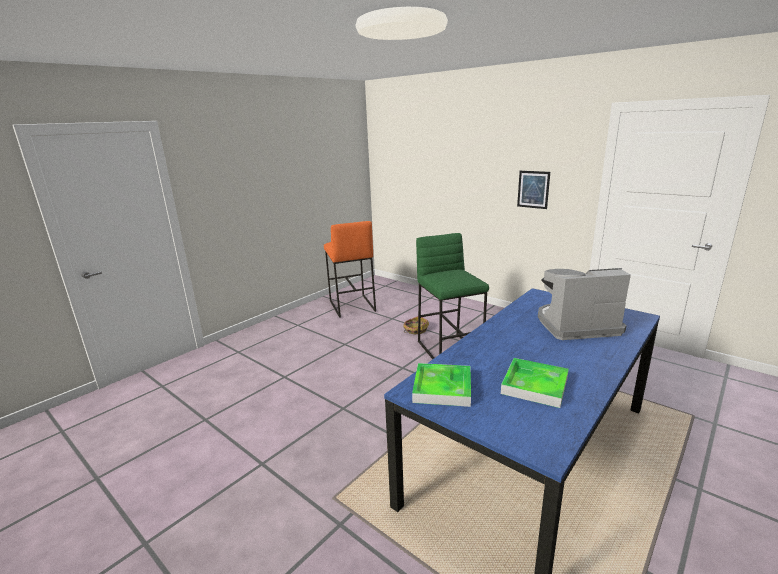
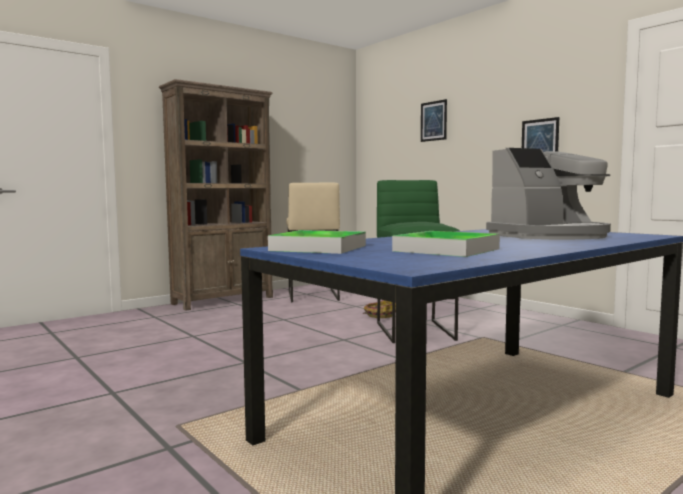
camera: 10 degrees right, 15 degrees down
(283, 320) = (224, 300): none -> brown bookcase
(351, 306) = (312, 295): orange stool -> beige stool
(441, 158) = (433, 121): none -> picture
(575, 325) = (549, 236): coffee machine -> coffee machine turned 150 degrees clockwise

